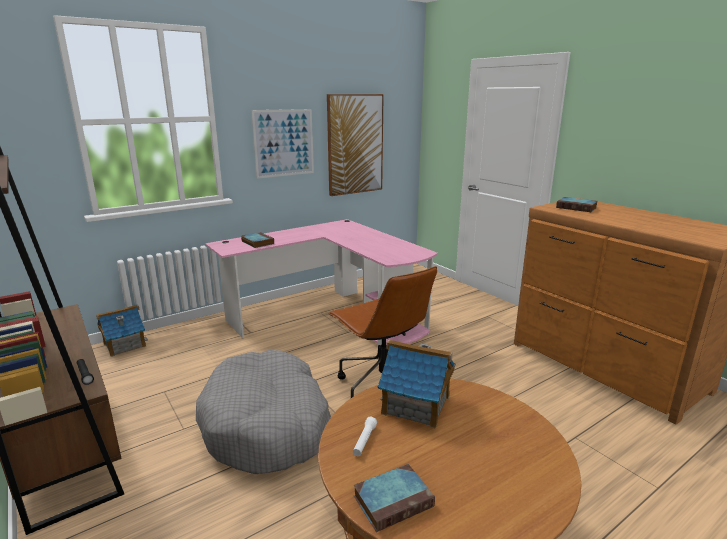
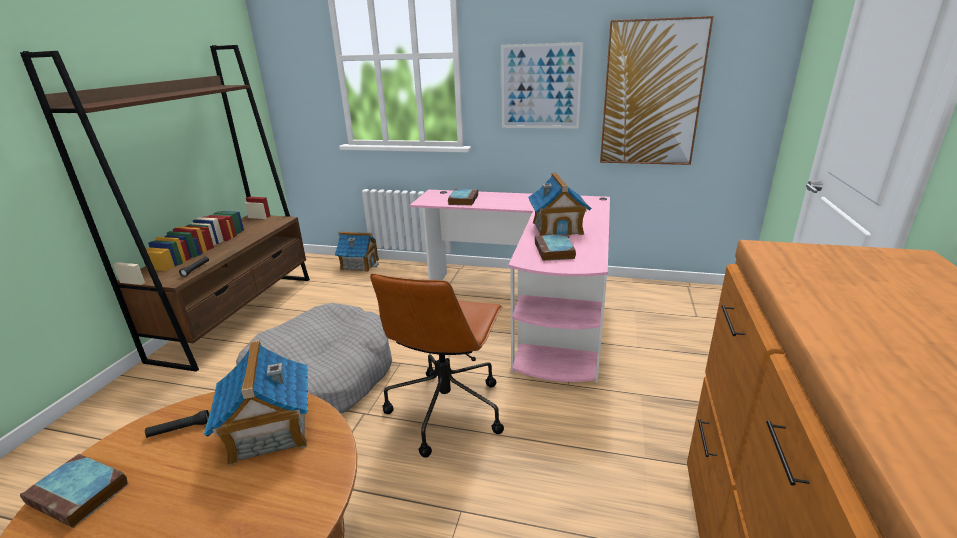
camera: 50 degrees right, 5 degrees up
(363, 241) = (557, 228): none -> toy house
(364, 441) = (179, 429): white flashlight -> black flashlight
(577, 208) = (844, 269): book -> book (555, 251)

